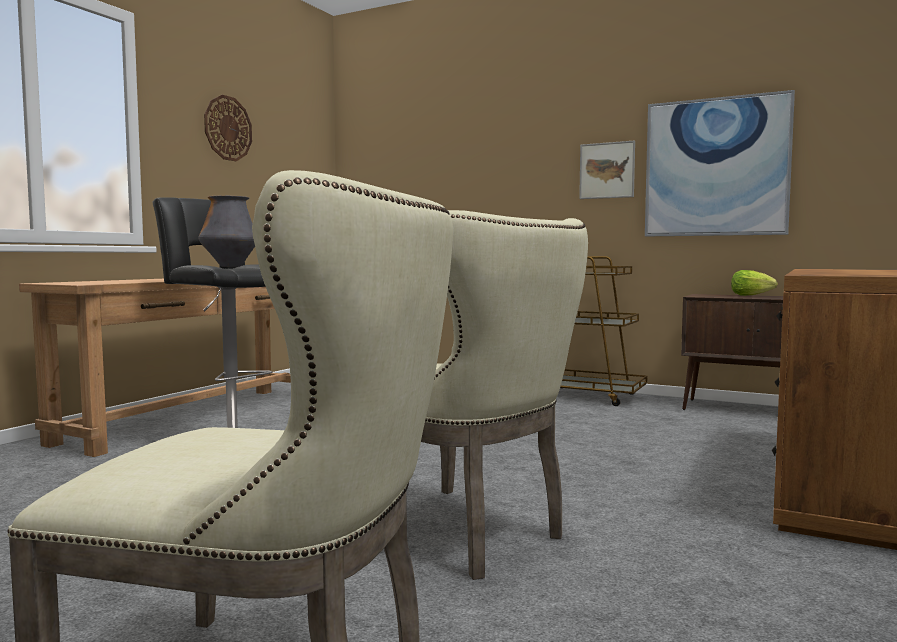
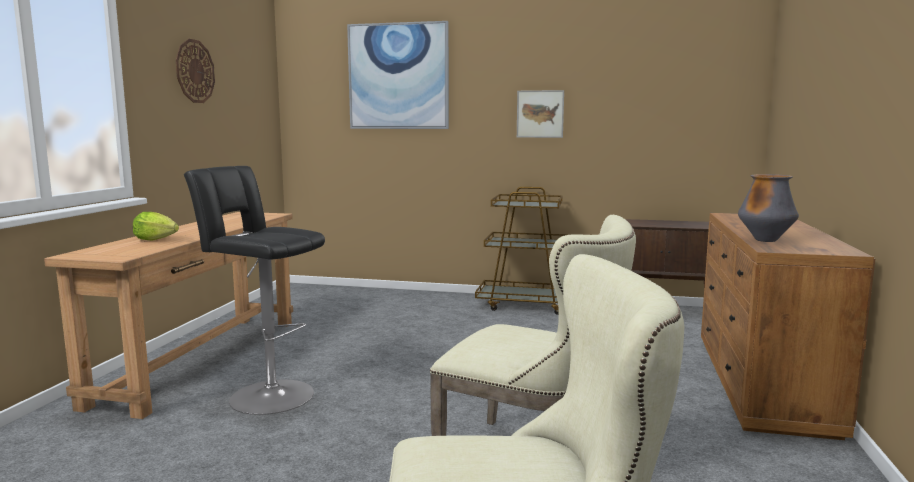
camera: 15 degrees left, 5 degrees up
(230, 266) = (270, 235): vase -> vase (765, 240)
(716, 167) = (630, 116): picture -> picture (398, 76)
(750, 295) = (657, 221): lettuce -> lettuce (155, 240)

